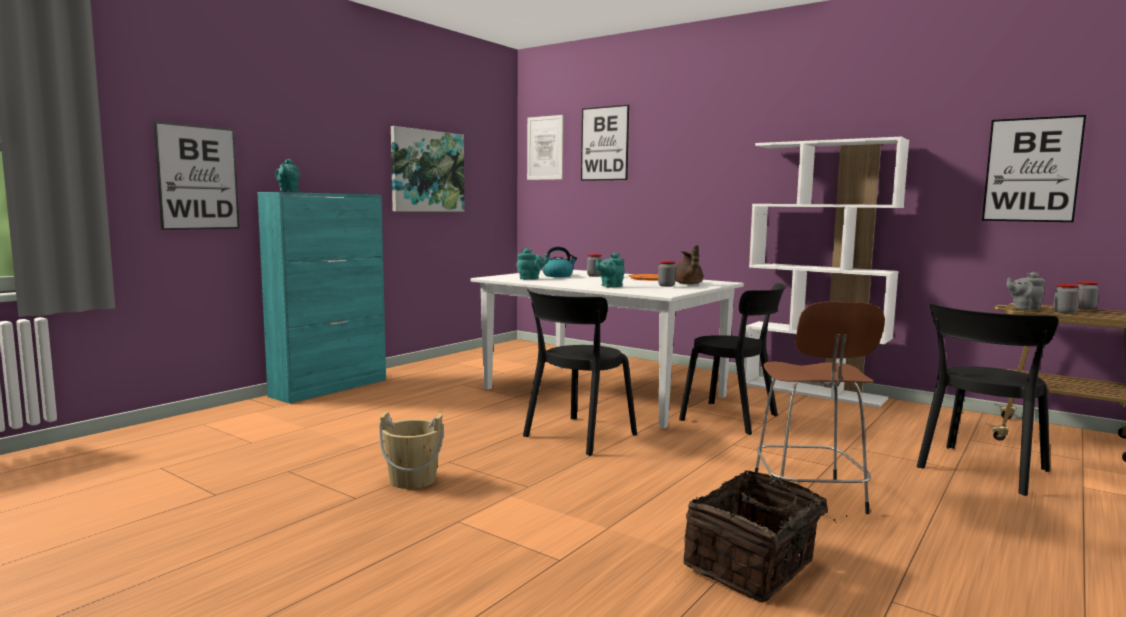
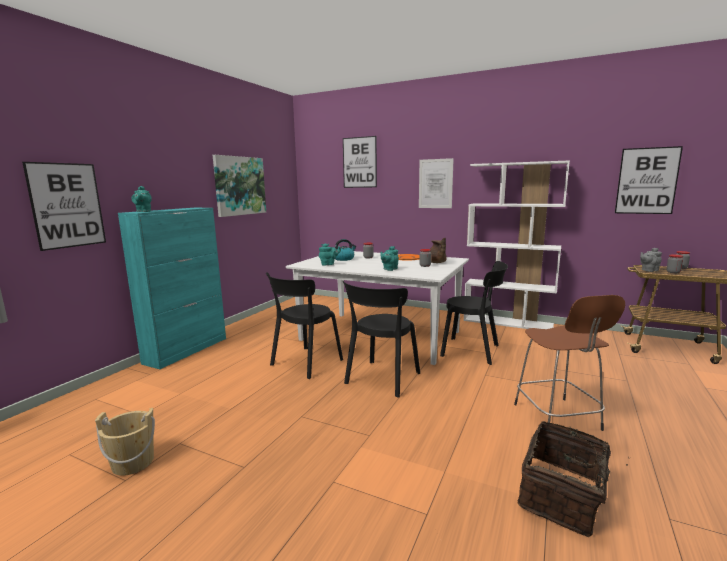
camera: 10 degrees left, 5 degrees up
(412, 480) = (281, 439): beige bucket -> beige bucket (133, 462)
(545, 148) = (316, 165): picture -> picture (435, 183)
(980, 471) = (642, 380): black chair -> black chair (304, 363)

